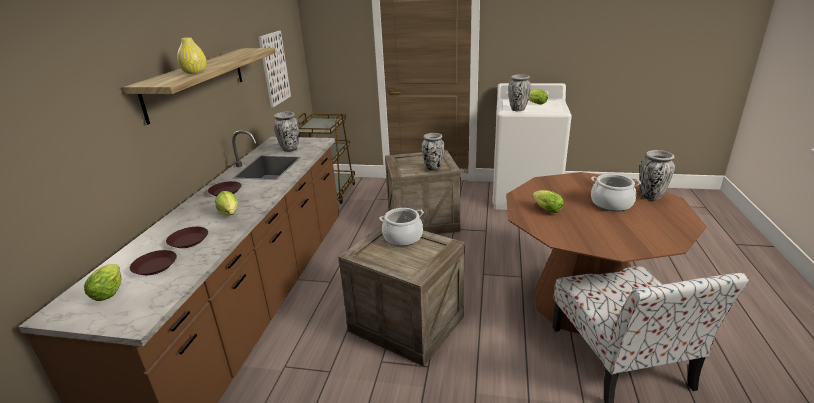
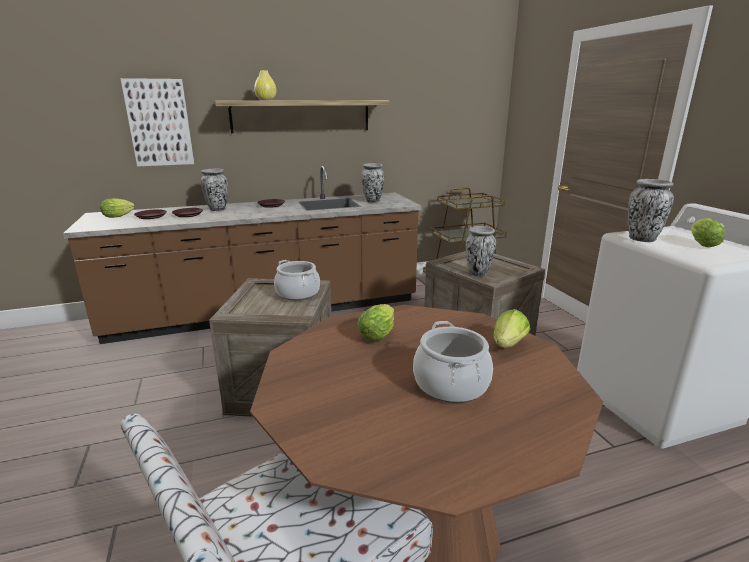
camera: 60 degrees right, 5 degrees down
(230, 214) = (233, 213): lettuce -> lettuce (507, 346)
(274, 68) = (432, 131): picture -> picture (159, 123)
(650, 196) = (533, 425): vase -> vase (217, 209)

